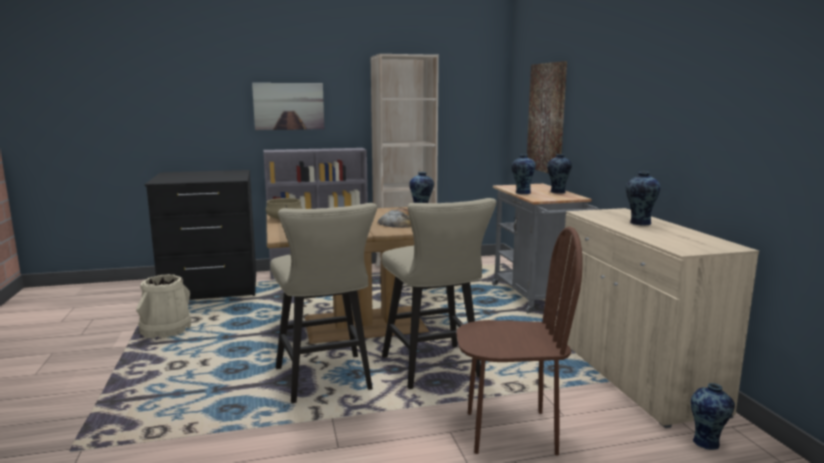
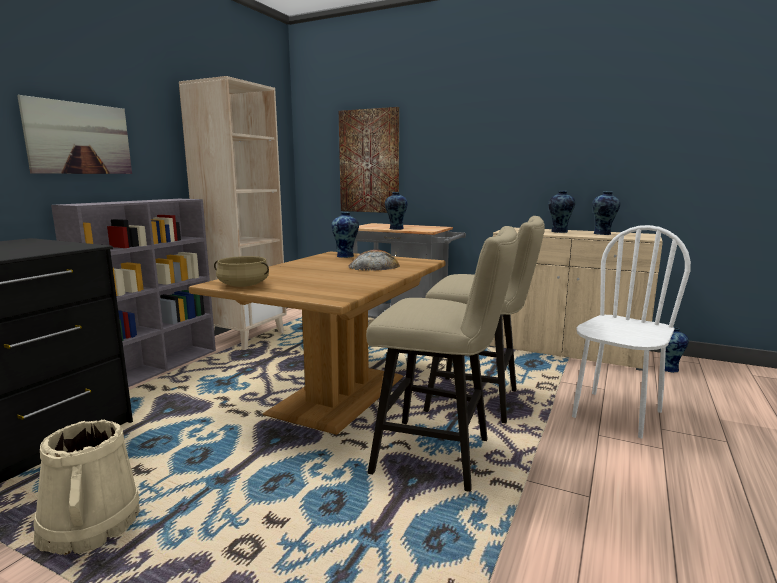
camera: 50 degrees left, 0 degrees up
(510, 432) = (616, 414): brown chair -> white chair
(557, 192) = (414, 226): vase -> vase (603, 234)

